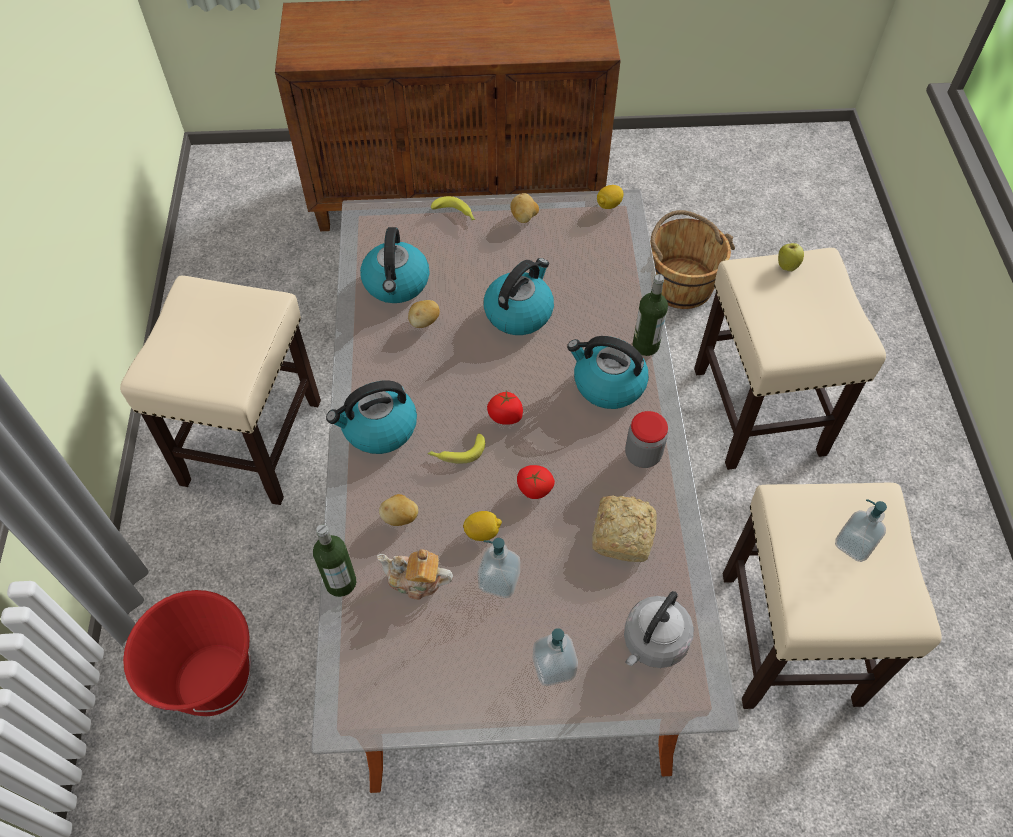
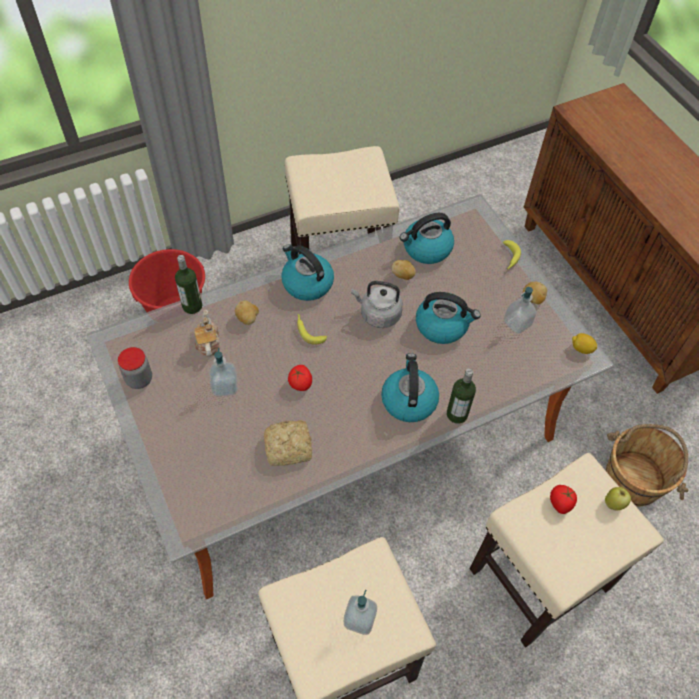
camera: 65 degrees right, 0 degrees up
(482, 532) = (255, 365): lemon -> none
(506, 416) = (350, 348): tomato -> tomato (560, 503)
(554, 667) = (176, 436): soap dispenser -> soap dispenser (517, 323)
(642, 455) = (358, 440): jar -> jar (139, 379)
(653, 643) = (213, 489): grey kettle -> grey kettle (378, 314)

